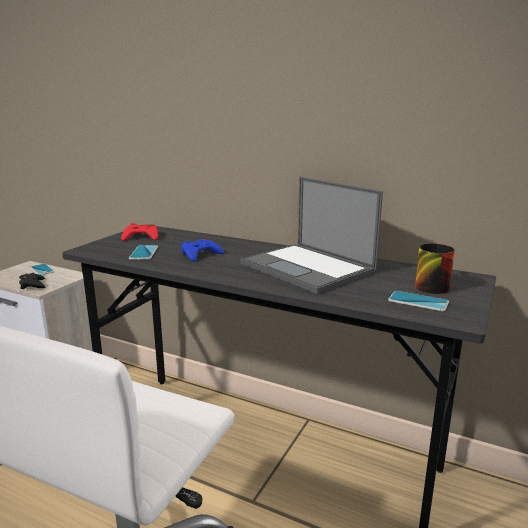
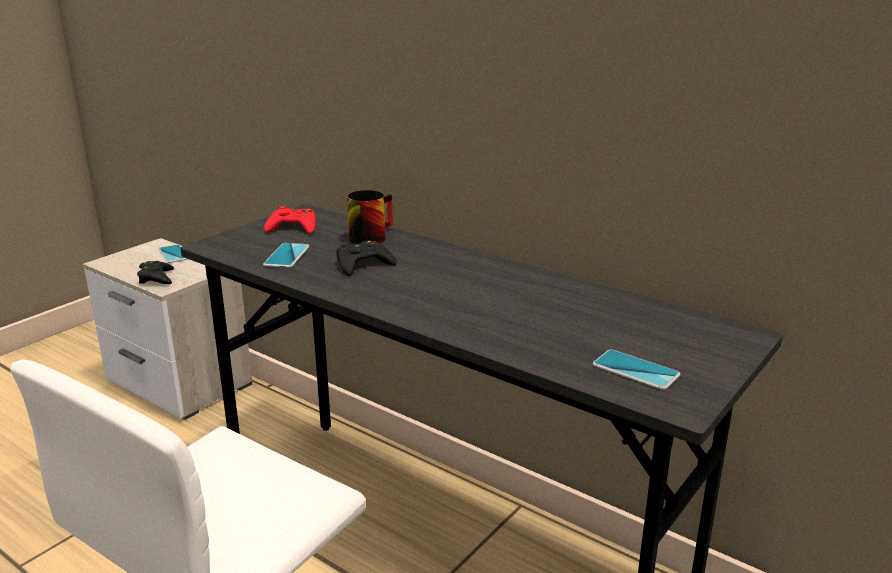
camera: 10 degrees right, 5 degrees up
(200, 254) = (363, 264): blue game controller -> black game controller
(308, 268) = (505, 299): laptop -> none
(430, 284) = (670, 342): mug -> mug (369, 236)

